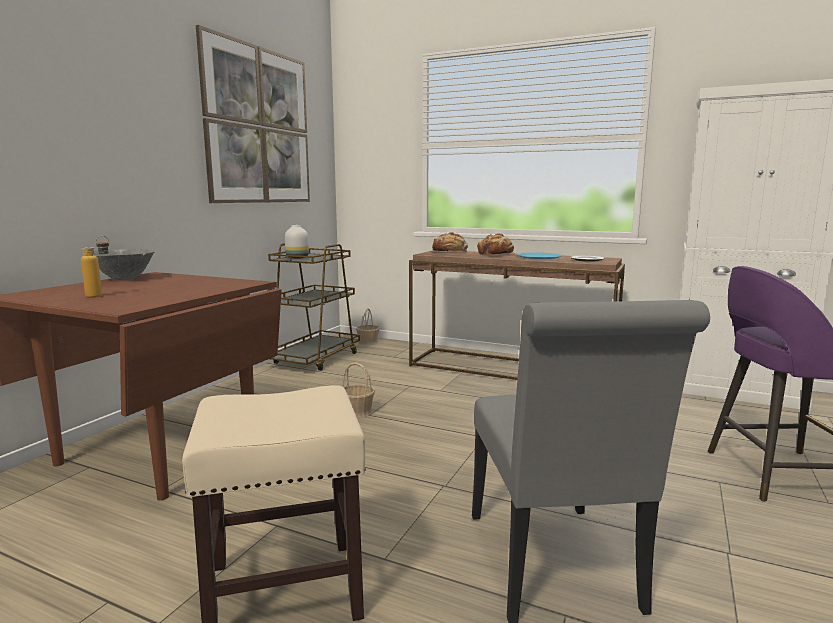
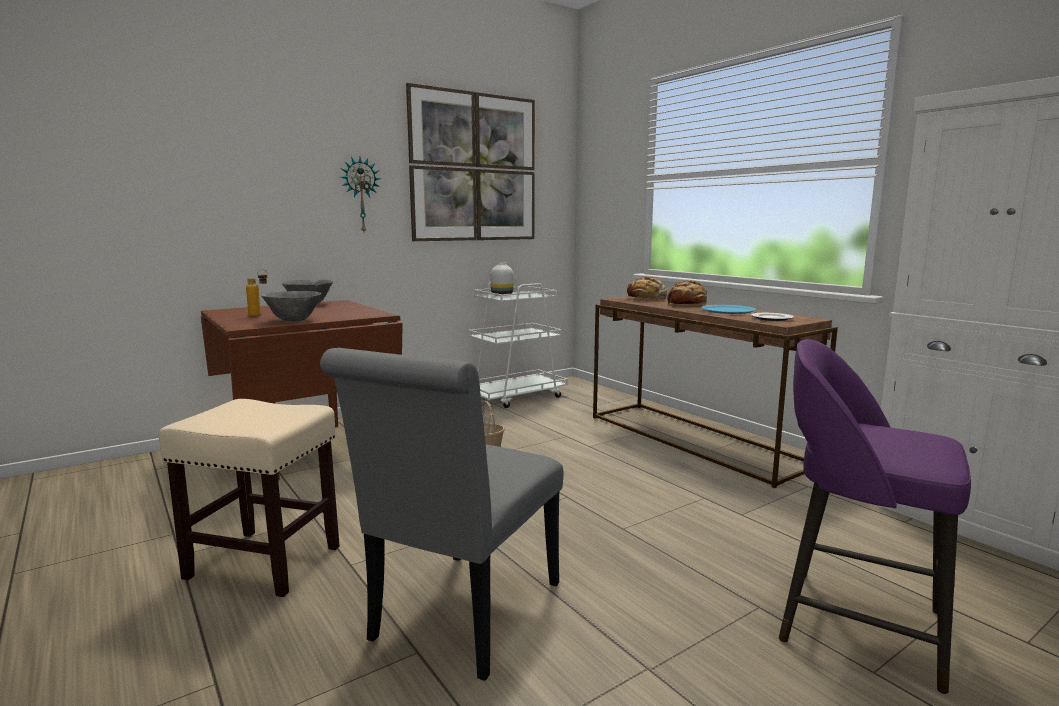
camera: 30 degrees right, 0 degrees up
(157, 149) = (360, 195): none -> wall clock
(169, 297) = (293, 321): none -> grey bowl
(315, 359) = (516, 397): brown cart -> white cart
(368, 342) = (586, 388): basket -> none

